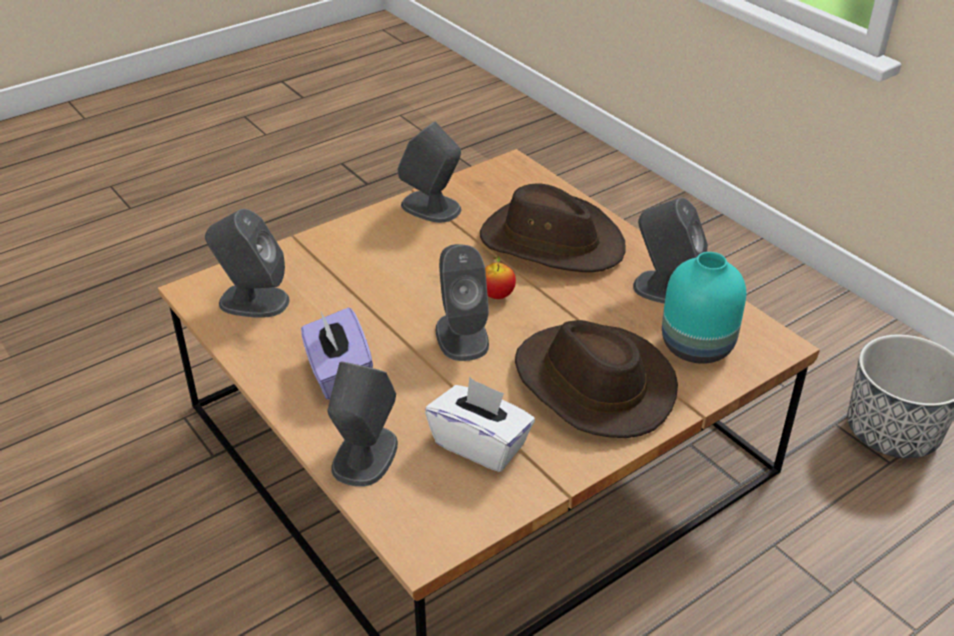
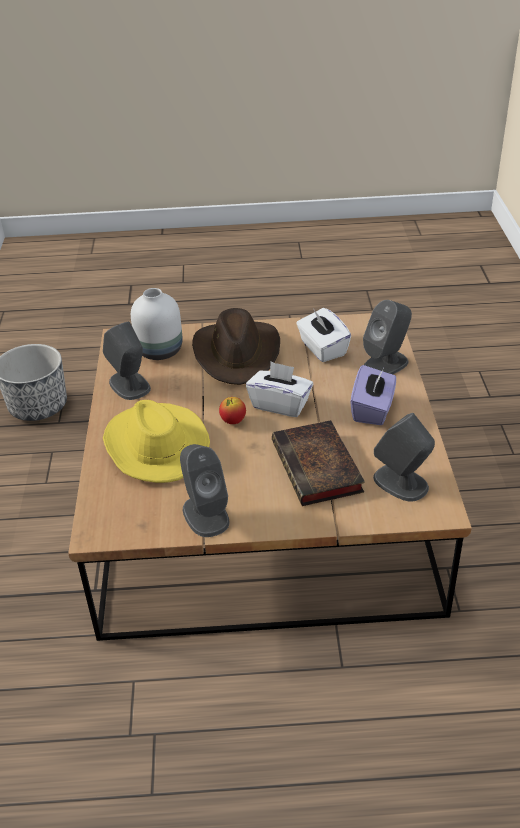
camera: 145 degrees left, 0 degrees up
(354, 282) = (318, 469): none -> book
(461, 336) = (280, 404): grey speaker -> white tissue box
(551, 242) = (155, 445): brown hat -> yellow hat
(698, 347) = (160, 350): turquoise vase -> white vase

